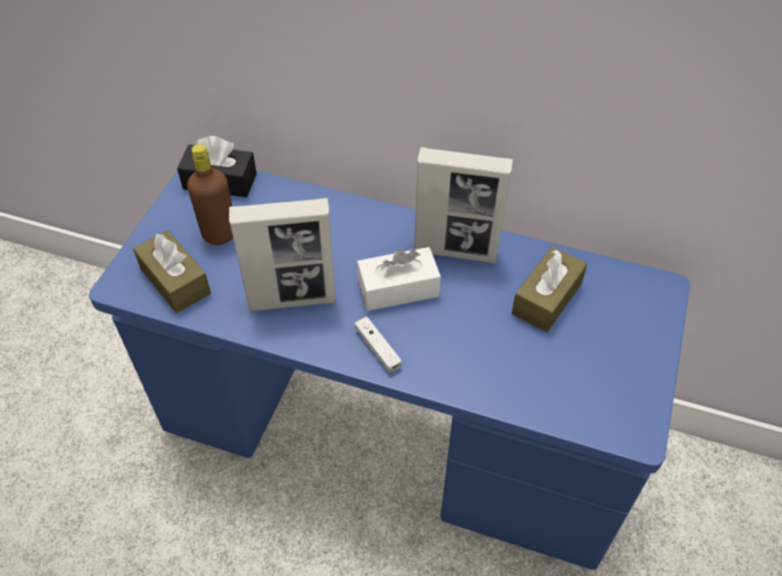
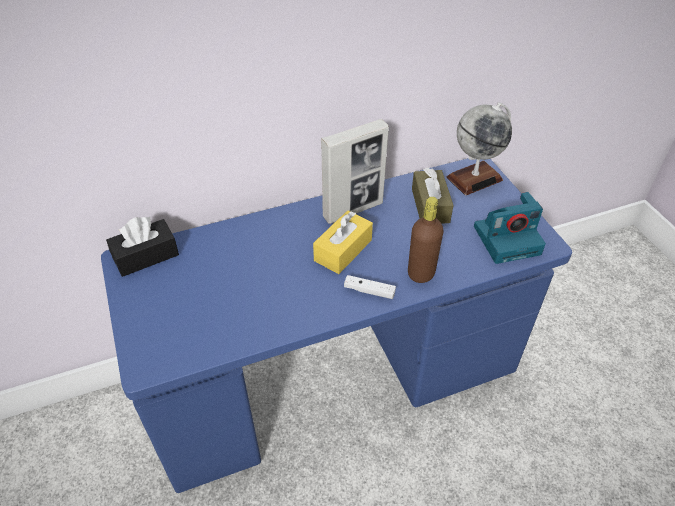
camera: 40 degrees left, 5 degrees down
(175, 281) = (185, 338): brown tissue box -> none
(219, 234) = (185, 289): brown bottle -> brown bottle (421, 273)
(292, 300) = (284, 297): picture frame -> none
(398, 289) = (343, 250): white tissue box -> yellow tissue box
(595, 395) = (508, 239): none -> camera
(638, 299) = (474, 178): none -> globe

